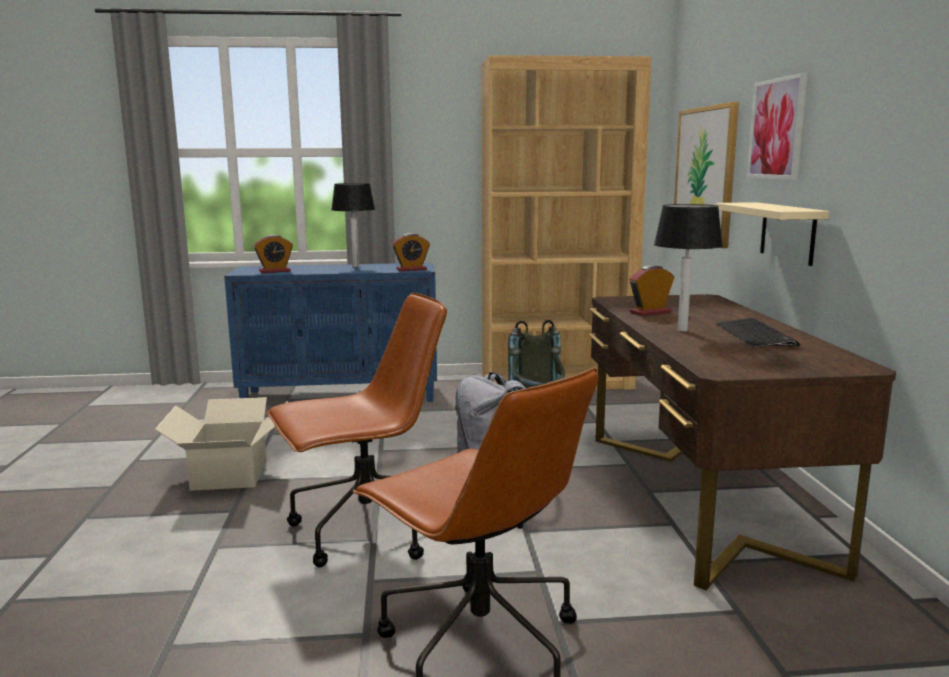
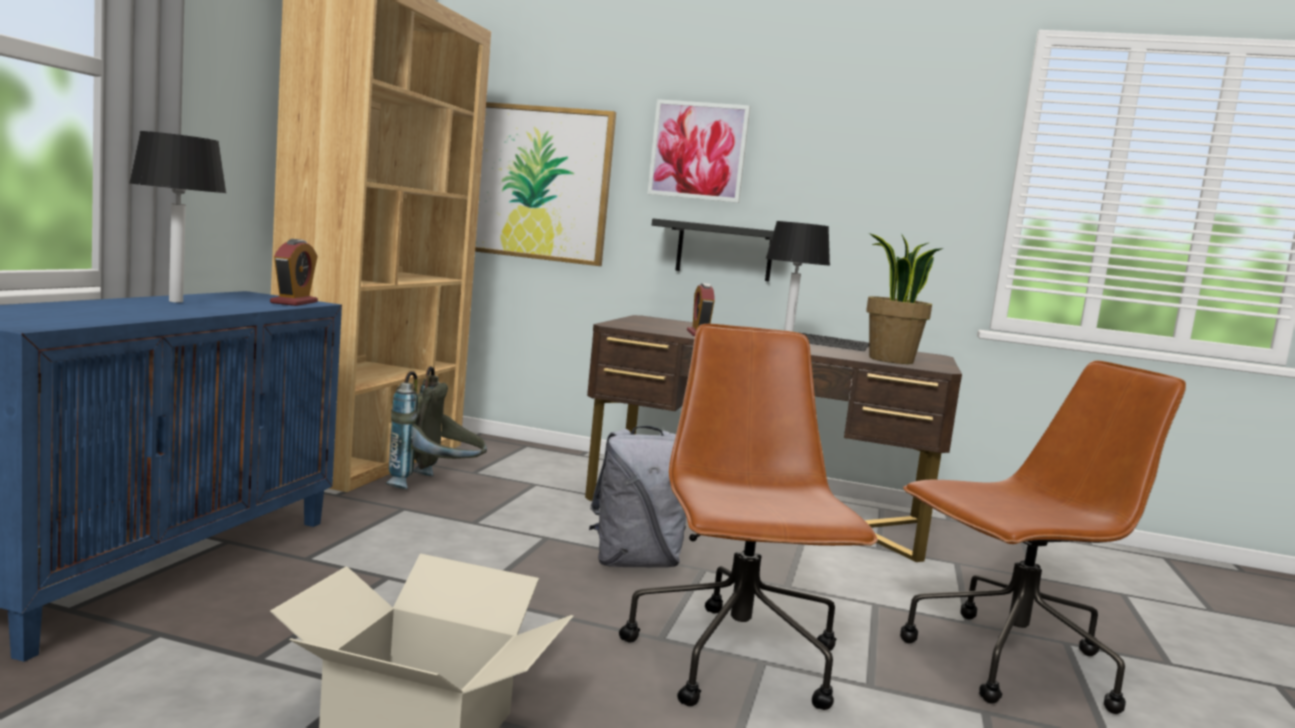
camera: 70 degrees left, 5 degrees down
(275, 271) = (79, 317): alarm clock -> none
(718, 357) = (890, 360): none -> potted plant
(787, 232) = (724, 251): beige shelf -> black shelf

